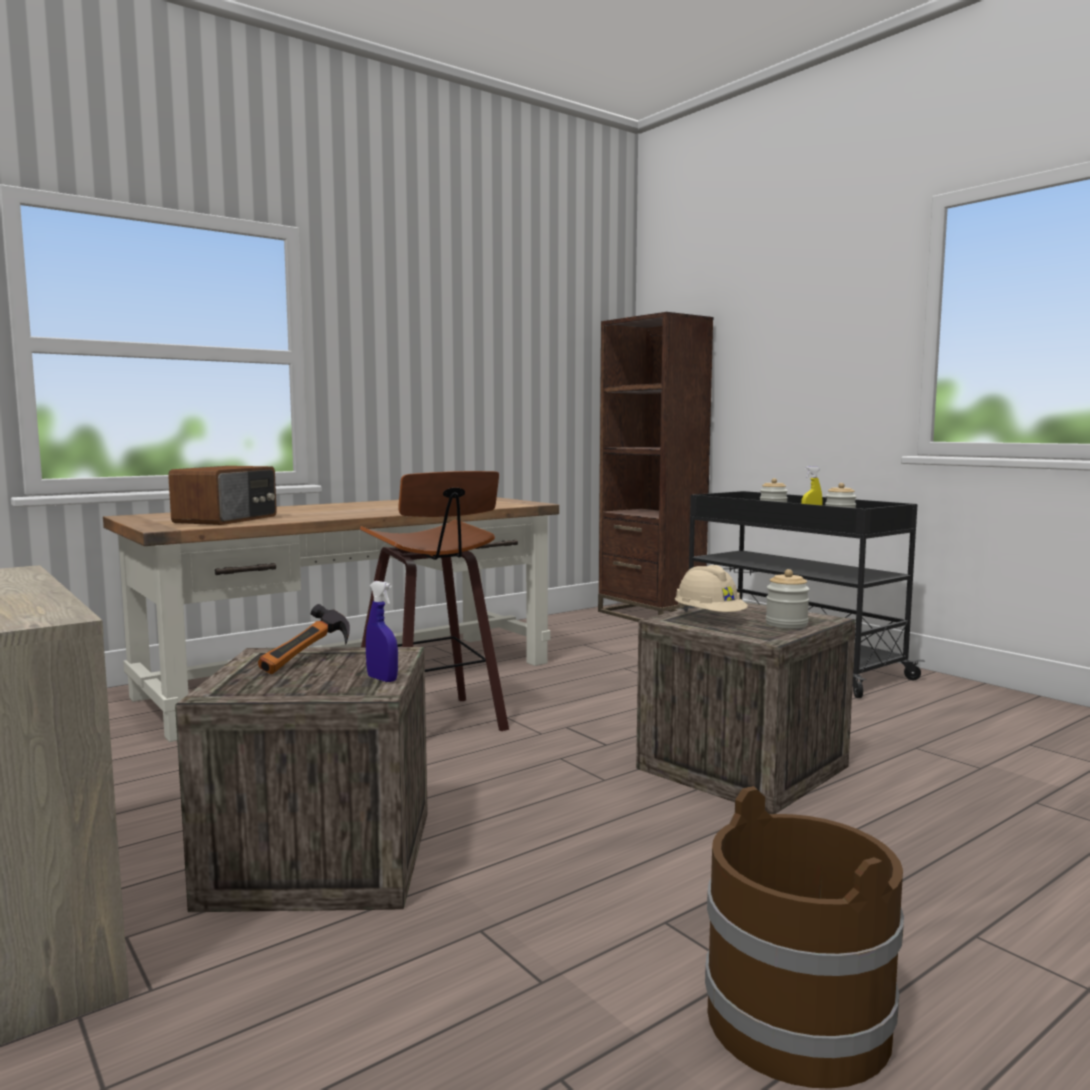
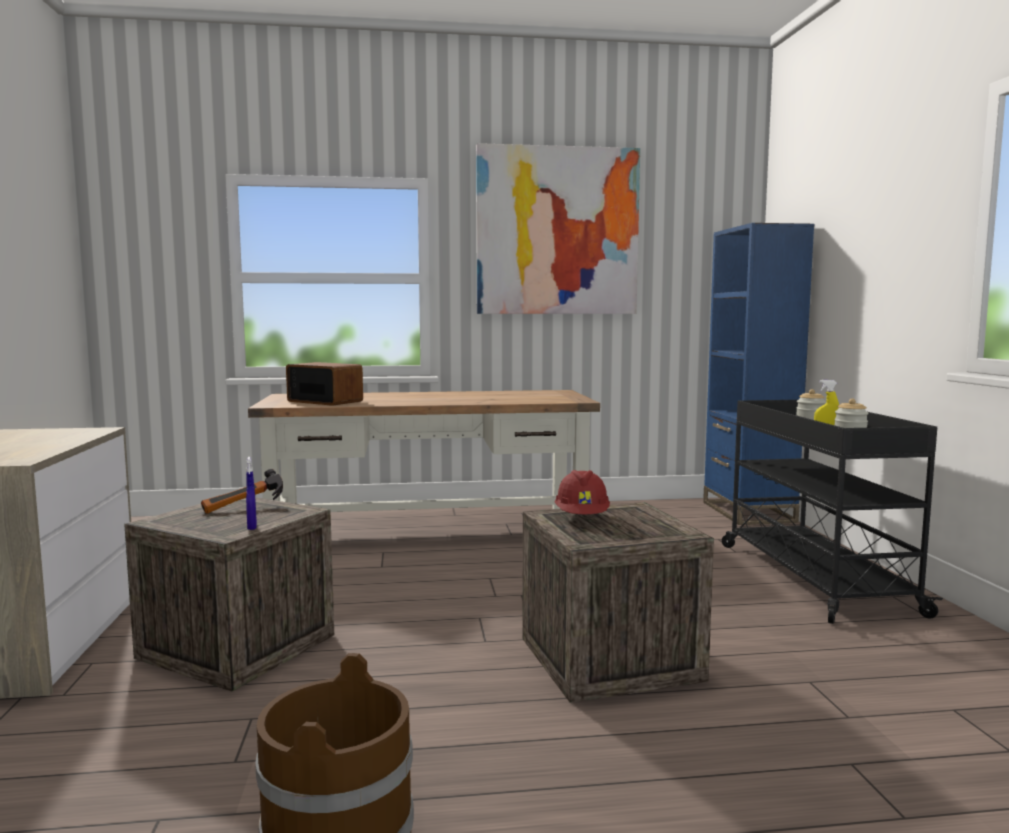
camera: 30 degrees right, 0 degrees up
(228, 519) = (325, 401): radio -> radio turned 105 degrees counterclockwise
(433, 726) = (430, 574): stool -> none
(447, 308) = (557, 231): none -> picture
(650, 615) = (748, 512): brown bookcase -> blue bookcase
(709, 618) = (582, 517): beige hard hat -> red hard hat
(786, 624) = (633, 533): jar -> none

